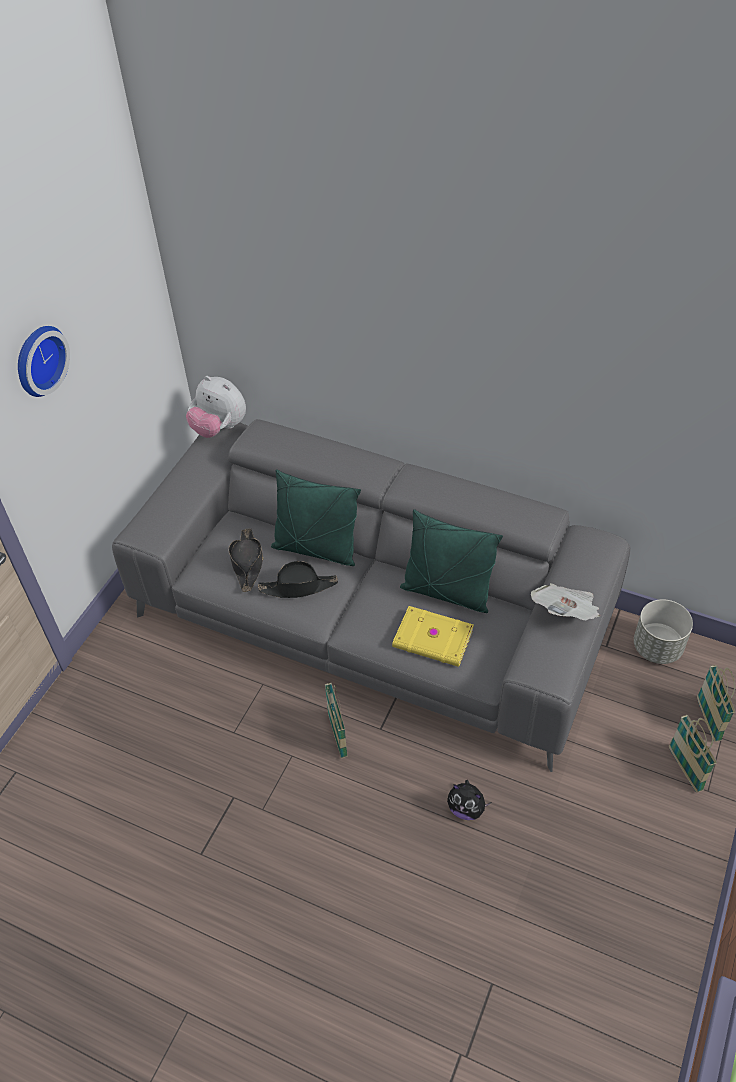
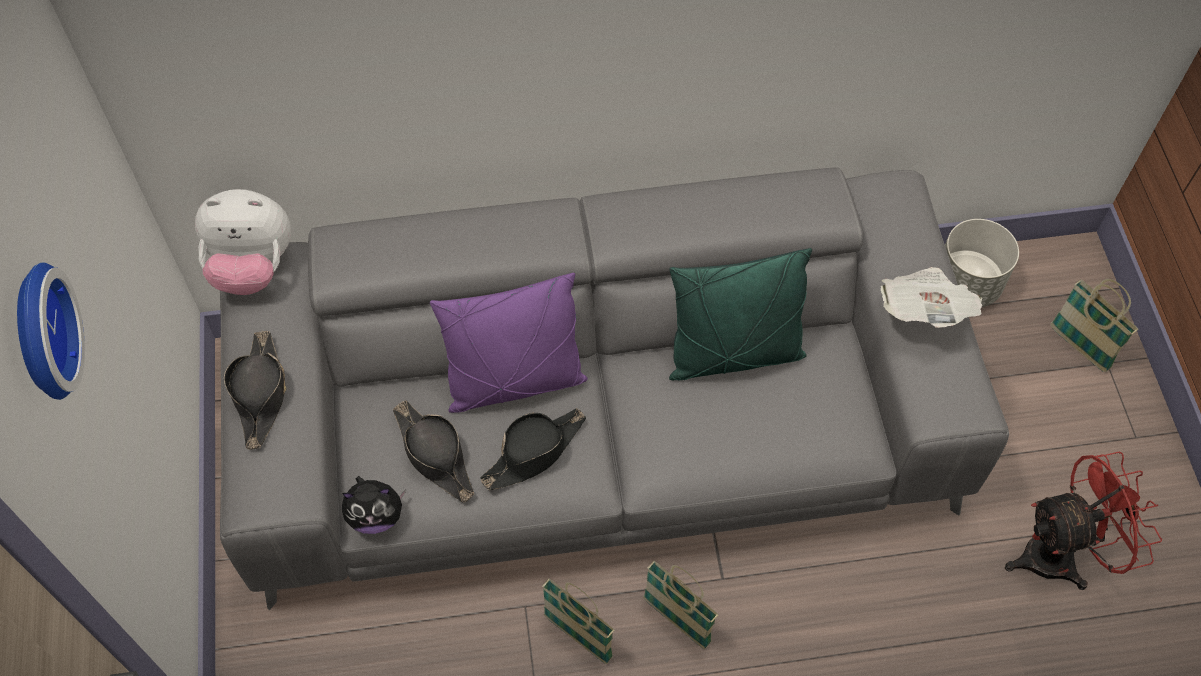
camera: 35 degrees left, 10 degrees up
(177, 486) = (260, 394): none -> black hat
(316, 549) = (515, 382): green pillow -> purple pillow
(433, 640) = (766, 432): yellow book -> none
(466, 809) = (898, 622): plush toy -> plush toy (376, 516)
(601, 829) = (1061, 554): none -> red fan
(685, 769) = (1096, 424): basket -> basket (578, 637)

